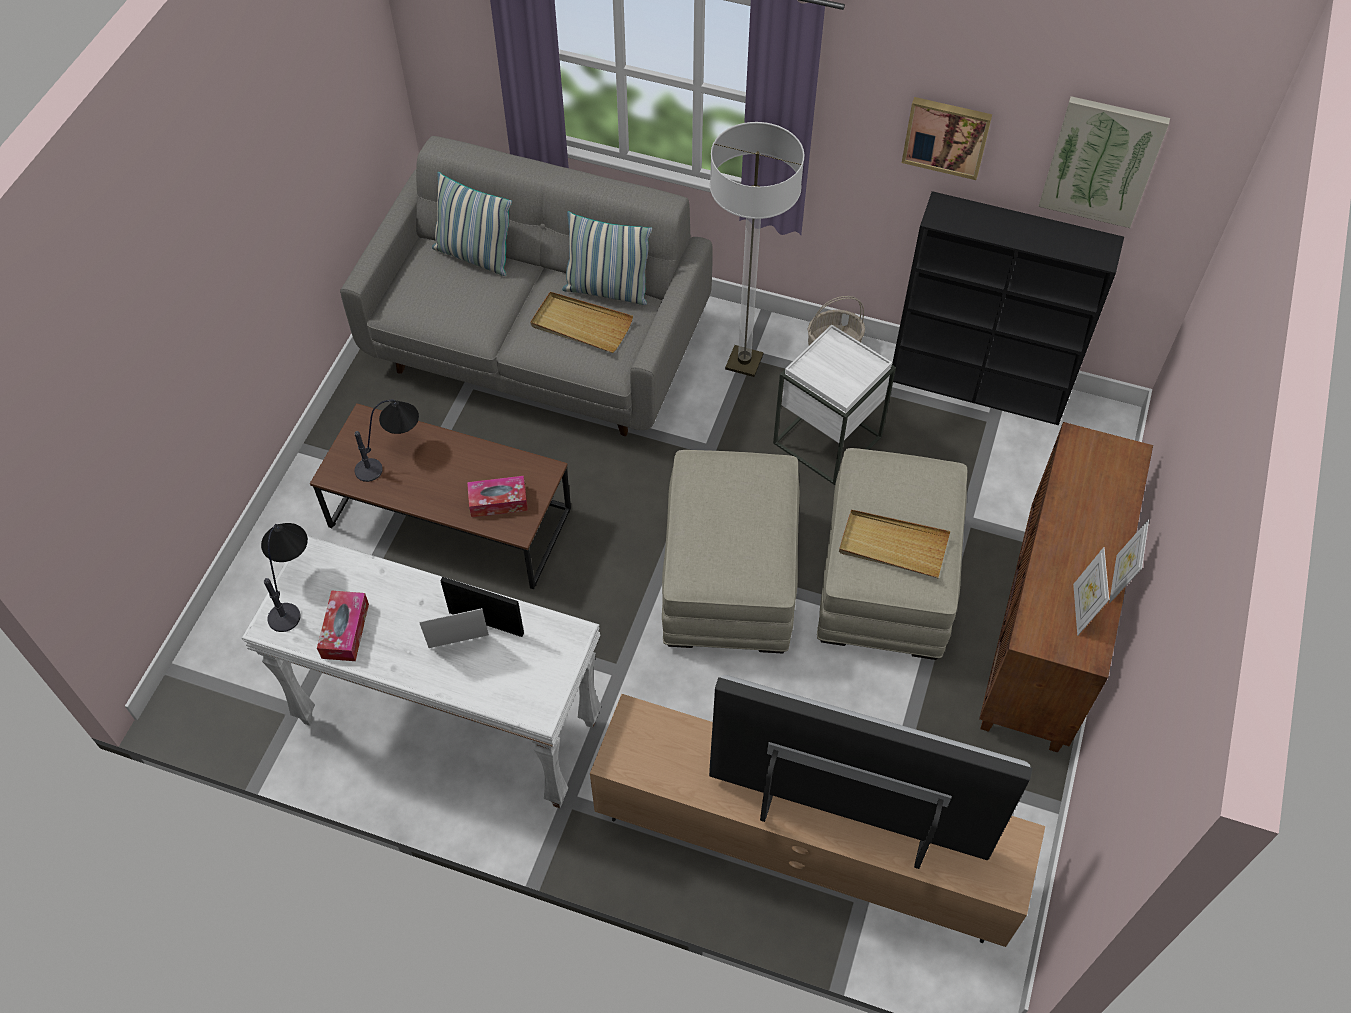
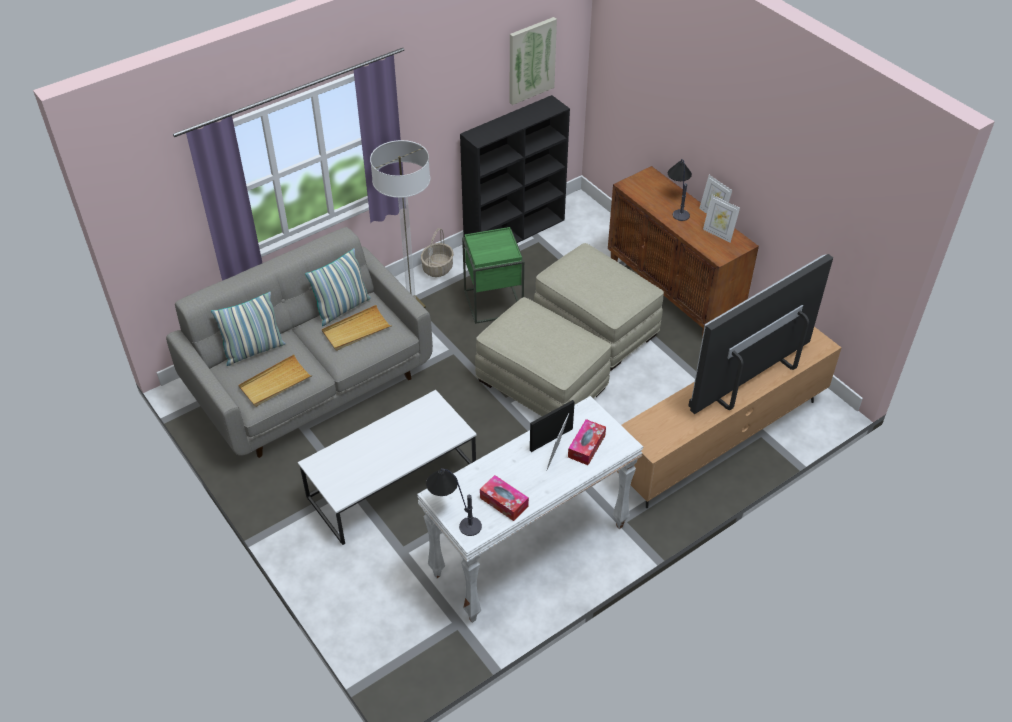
camera: 55 degrees left, 10 degrees down
(392, 455) = (354, 462): table lamp -> table lamp (677, 204)
(450, 519) = (392, 484): brown coffee table -> white coffee table
(498, 501) = (433, 431): tissue box -> tissue box (586, 446)
(827, 440) = (493, 302): white side table -> green side table
(893, 546) = (611, 289): beige tray -> beige tray (275, 383)
(946, 136) = (458, 96): picture -> none

